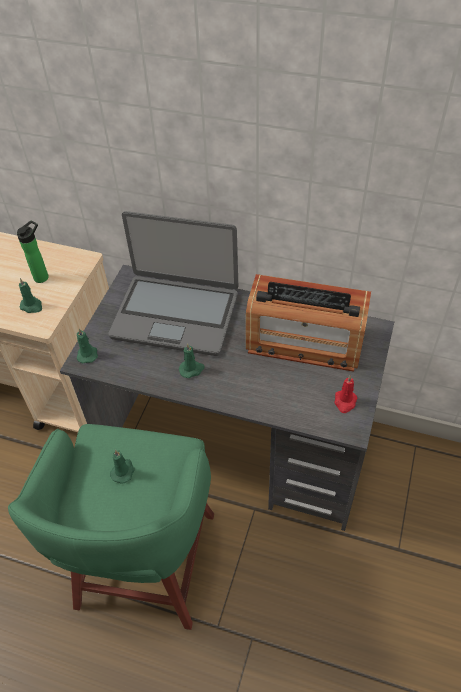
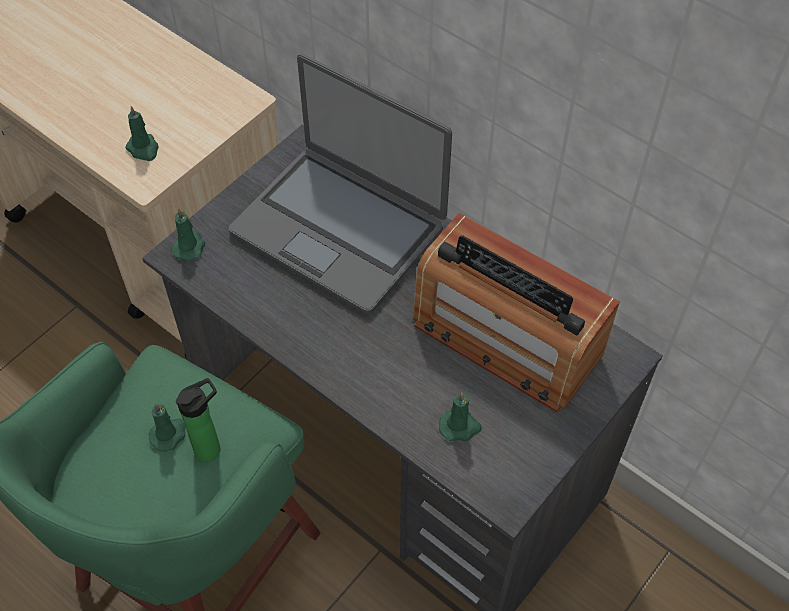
camera: 20 degrees right, 5 degrees up
(43, 276) = (178, 107): bottle -> bottle (211, 448)
(192, 369) = (321, 322): green candle -> green candle (460, 427)
(345, 402) = (518, 454): red candle -> none

